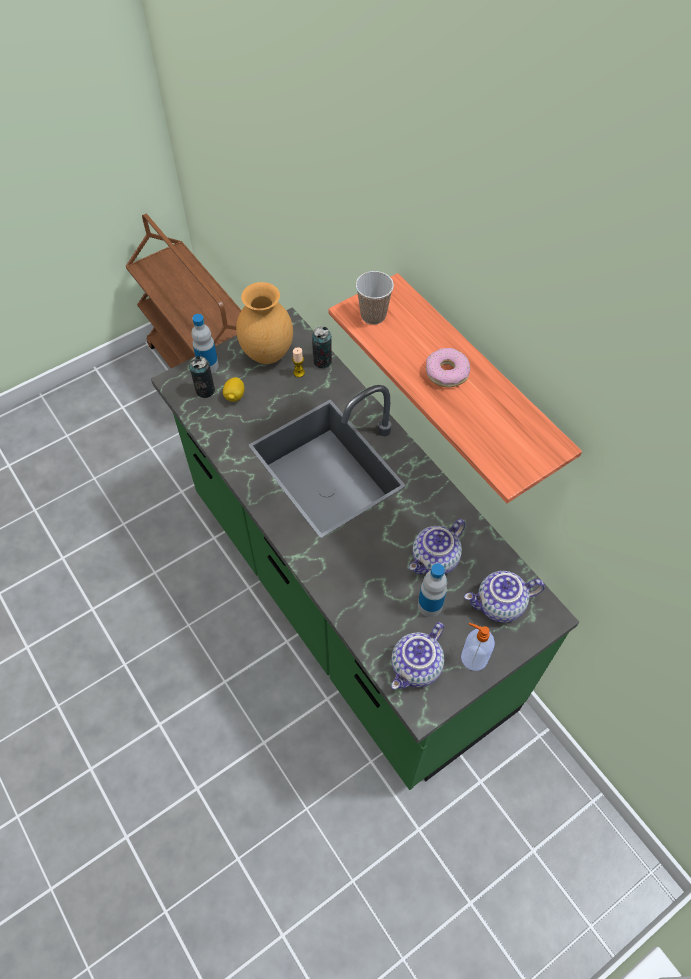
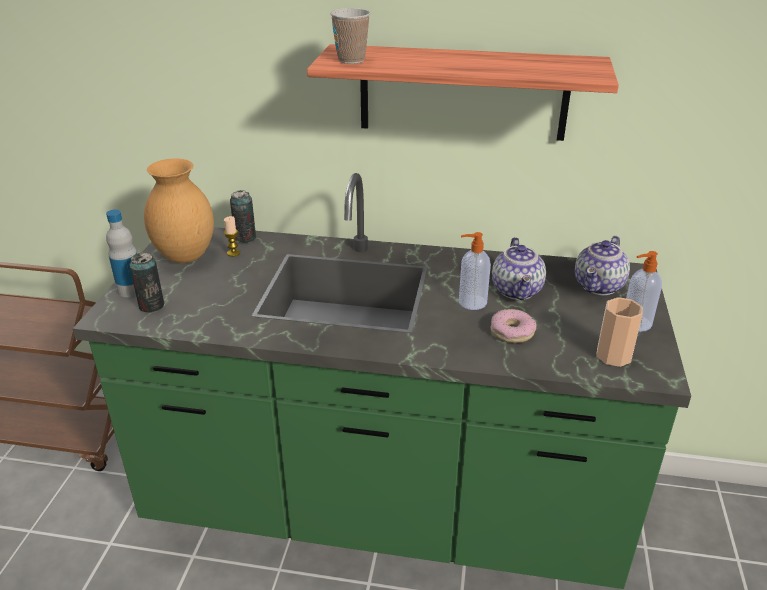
camera: 45 degrees left, 25 degrees down
(234, 396) = (190, 294): lemon -> none
(390, 544) = (471, 302): none -> soap dispenser
(417, 668) = (613, 356): teapot -> cup
(430, 605) = (558, 316): bottle -> none
(447, 372) = (459, 61): donut -> donut (512, 332)

